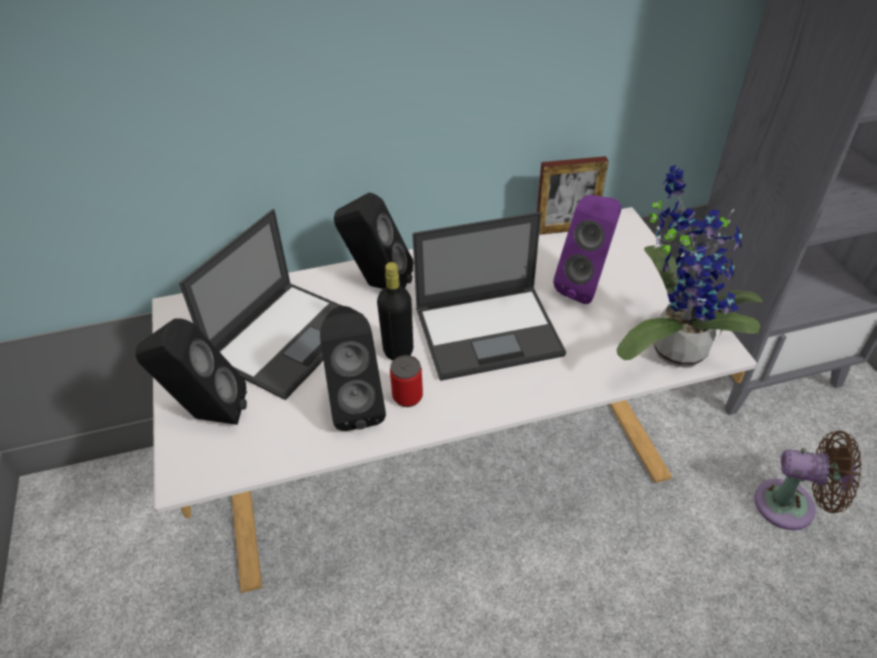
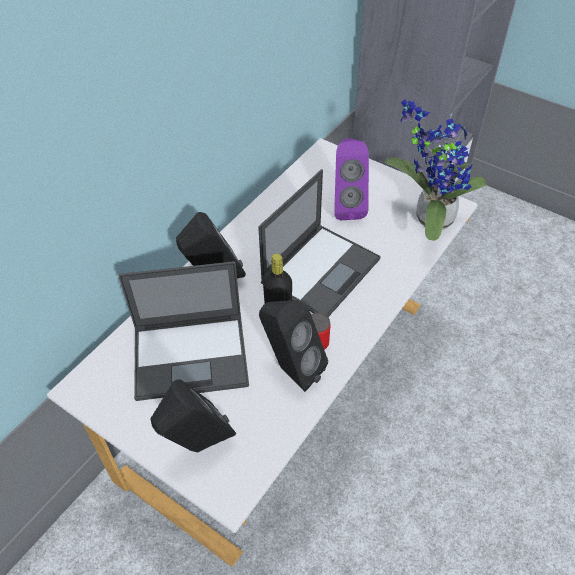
camera: 40 degrees left, 5 degrees up
(287, 337) = (192, 356): laptop -> laptop turned 90 degrees clockwise
(566, 229) = (296, 174): picture frame -> none
(791, 506) = (489, 282): brown fan -> none

